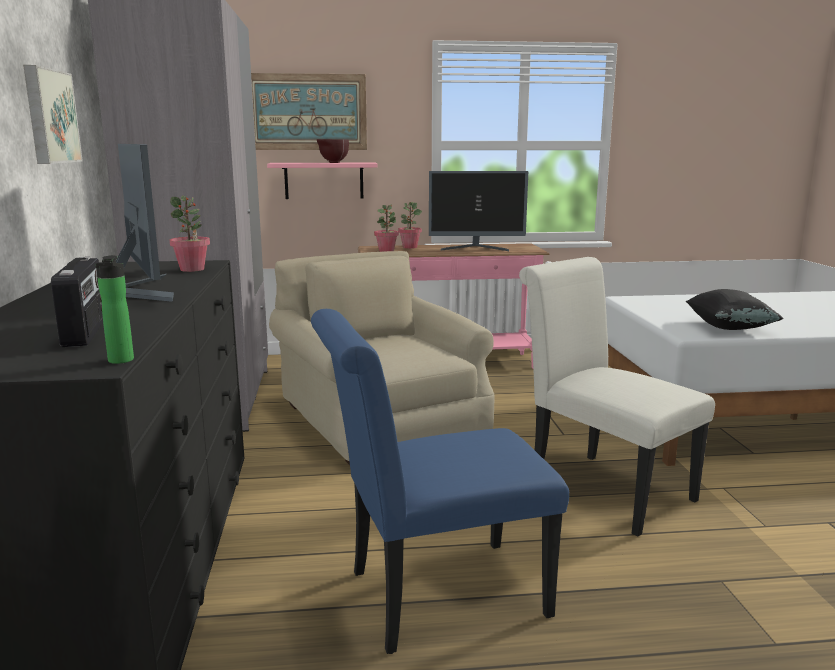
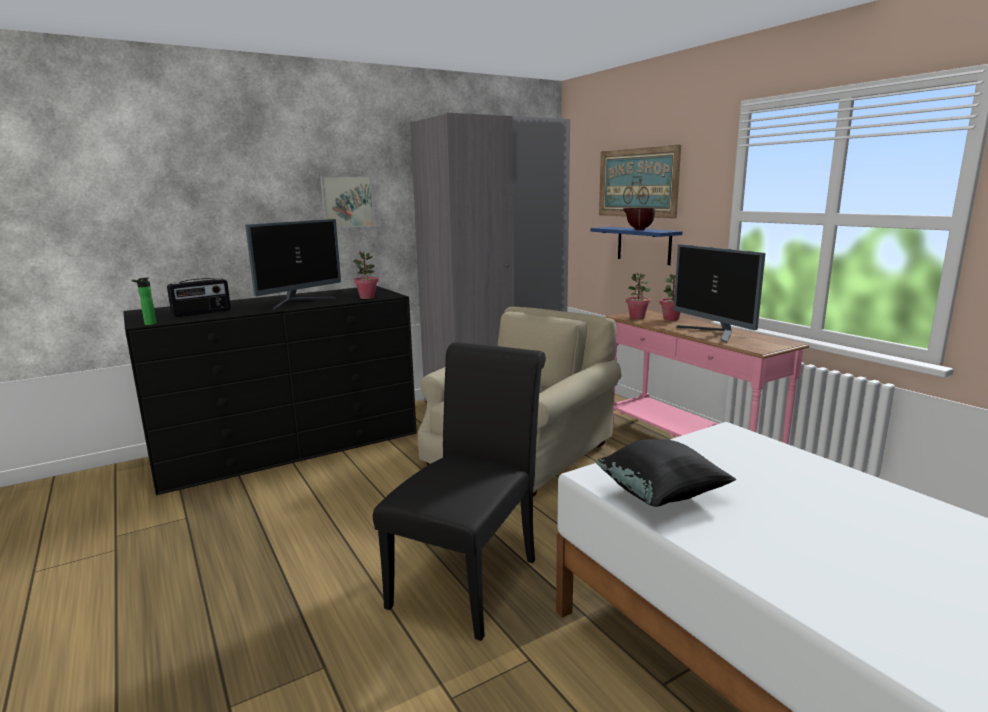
camera: 65 degrees right, 0 degrees up
(324, 180) = (644, 245): pink shelf -> blue shelf
(434, 596) = (270, 534): blue chair -> none
(601, 488) = (470, 576): white chair -> black chair

